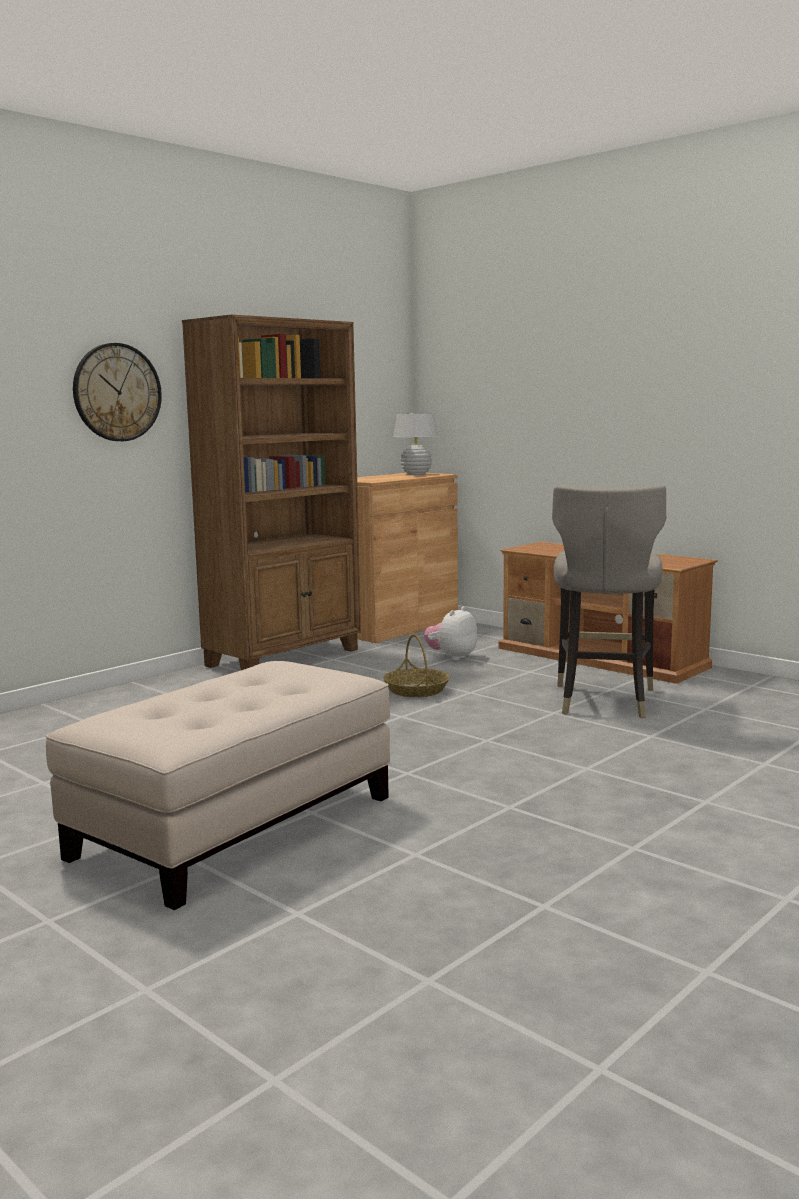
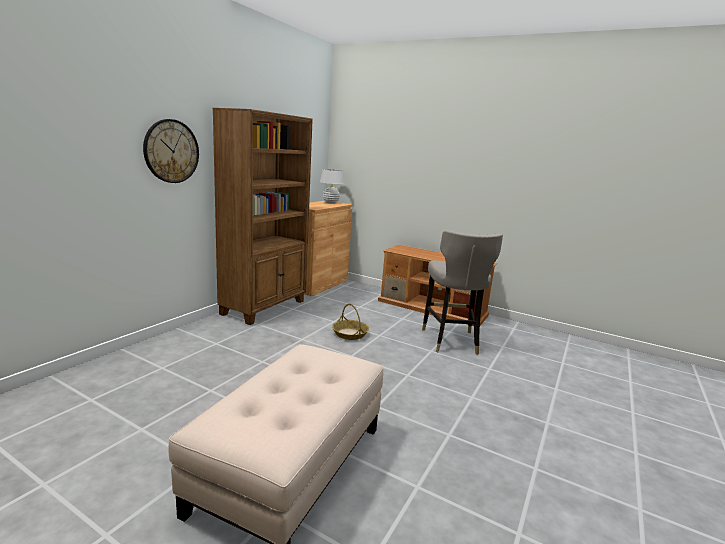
camera: 15 degrees left, 5 degrees up
(452, 657) = (357, 307): plush toy -> none

